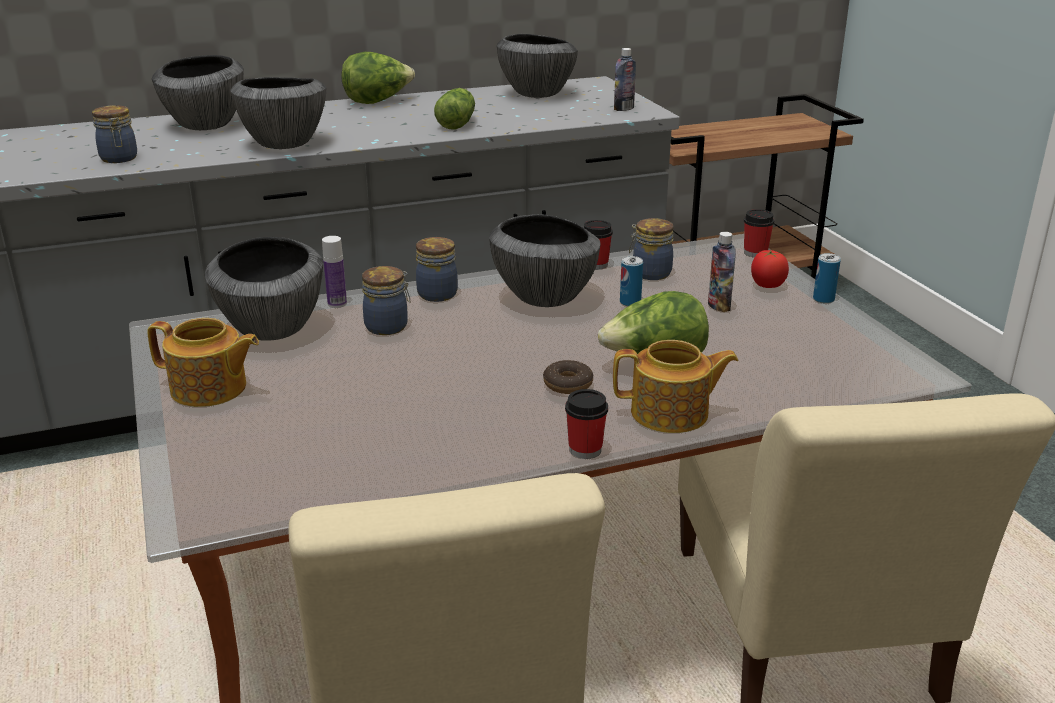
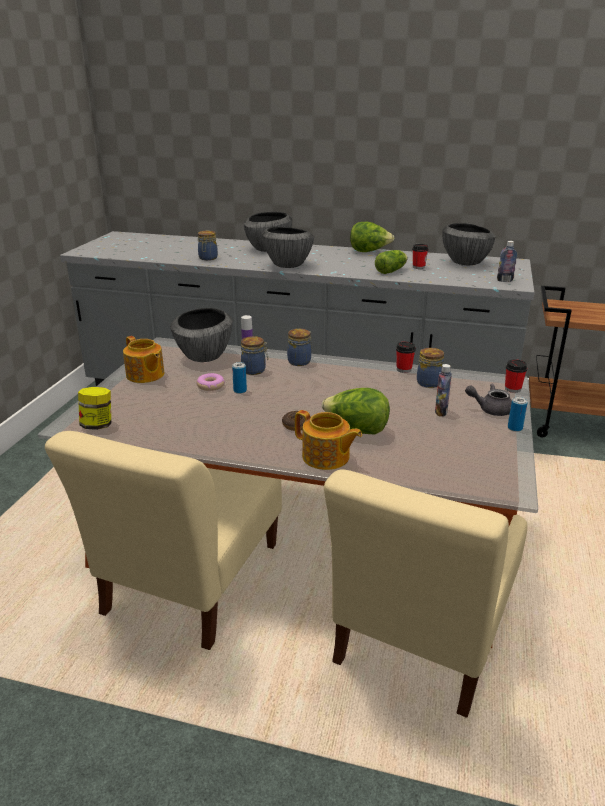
camera: 35 degrees right, 0 degrees up
(249, 498) = (97, 425): none -> jar
(353, 371) = (210, 386): none -> donut
(545, 298) = (350, 379): bowl -> none
(585, 450) = (258, 458): cup -> cup (418, 267)
(630, 302) = (392, 394): can -> can (240, 390)
(767, 285) = (490, 409): tomato -> grey teapot

